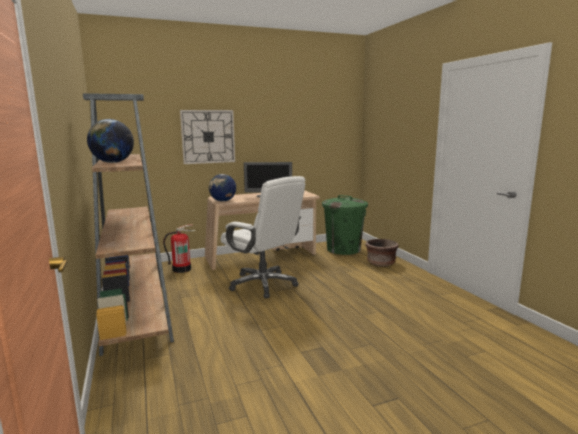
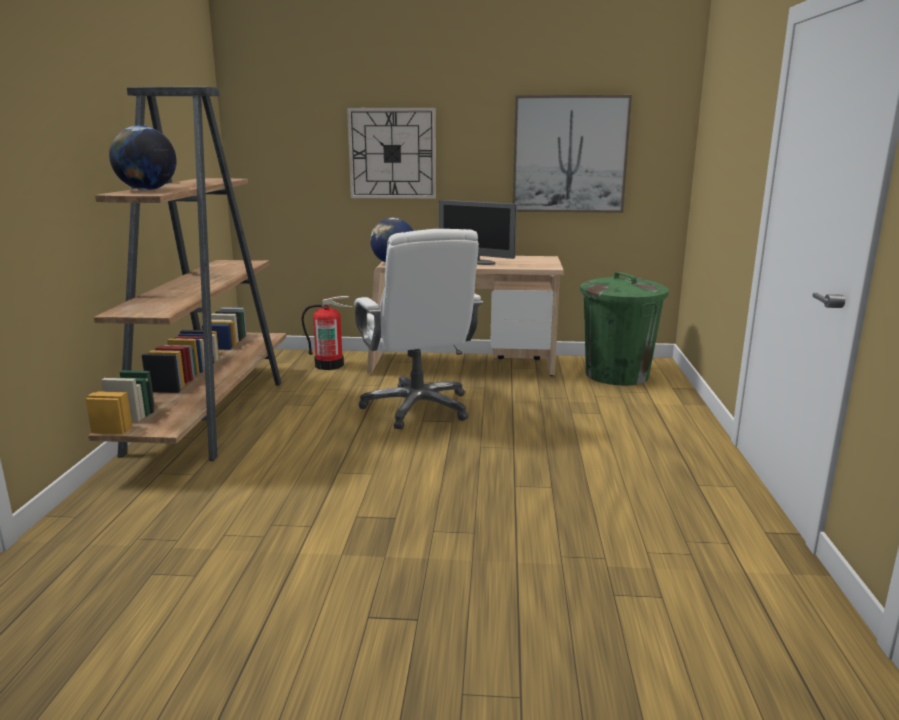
camera: 25 degrees right, 5 degrees up
(305, 135) = (569, 154): none -> picture
(380, 263) = (656, 410): brown planter -> none

